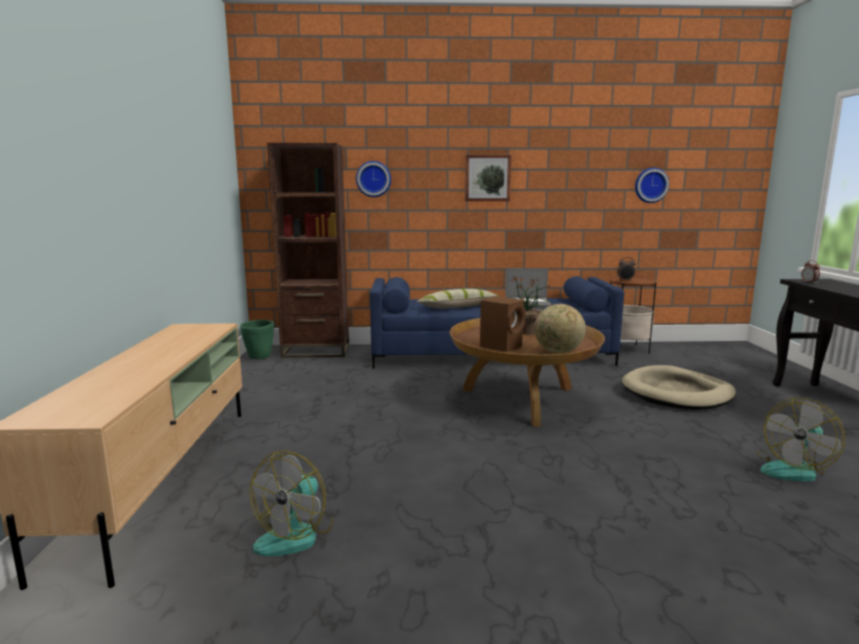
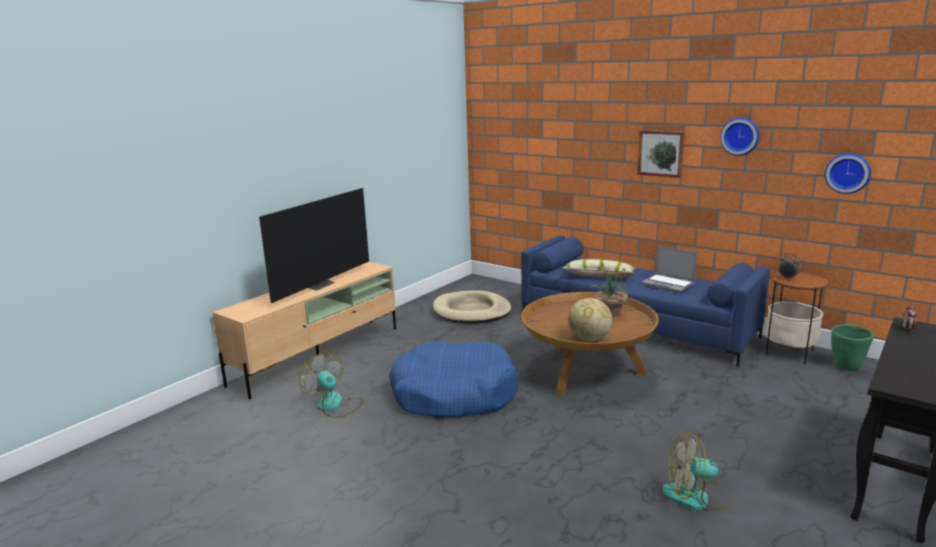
camera: 40 degrees right, 5 degrees up
(158, 356) = (319, 285): none -> television
(259, 357) = (462, 285): green planter -> green planter (846, 367)
(296, 534) = (334, 406): fan -> fan turned 75 degrees clockwise
(316, 351) = (506, 288): brown bookcase -> none
(373, 179) = (562, 148): wall clock -> wall clock (740, 136)
(435, 461) = (454, 394): none -> blue dog bed
(502, 346) = (560, 322): brown speaker -> none
(677, 393) = (740, 408): beige dog bed -> beige dog bed (471, 311)

